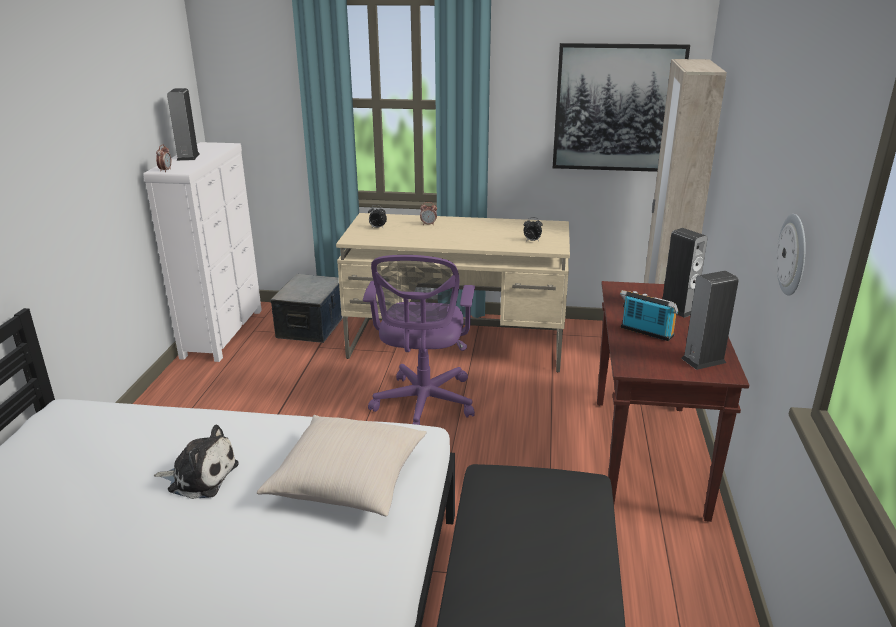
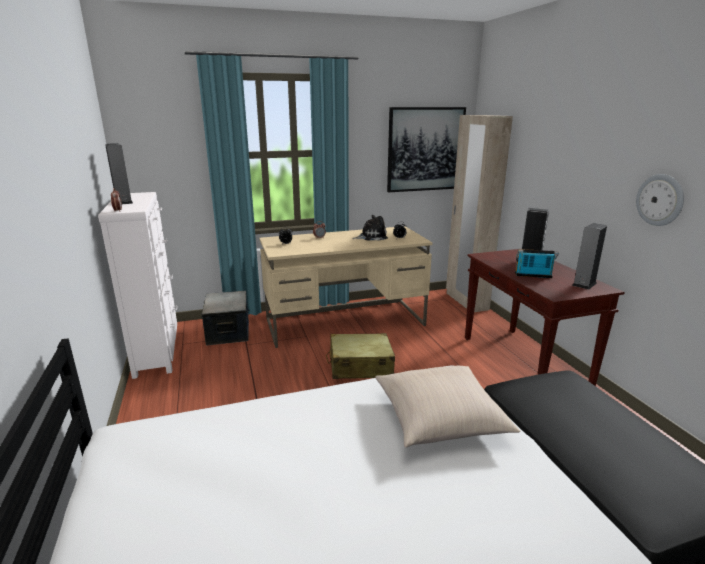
camera: 25 degrees left, 5 degrees down
(200, 477) = (320, 453): plush toy -> plush toy (371, 237)
(423, 405) = (360, 366): purple office chair -> beige suitcase

